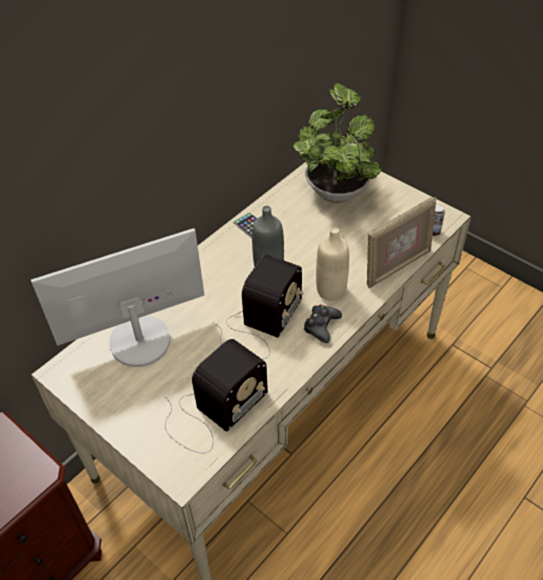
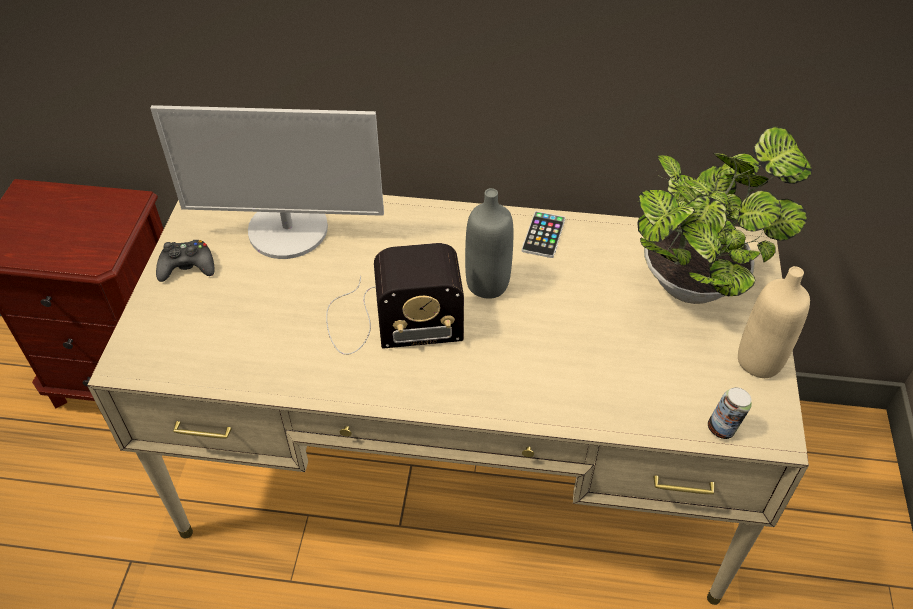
camera: 55 degrees right, 0 degrees up
(139, 340) = (288, 230): monitor -> monitor turned 150 degrees clockwise
(213, 412) = (229, 345): radio -> none
(321, 326) = (434, 383): black game controller -> black game controller (187, 267)
(331, 290) = (504, 363): beige bottle -> beige bottle (759, 361)
(397, 266) = (612, 417): picture frame -> none

